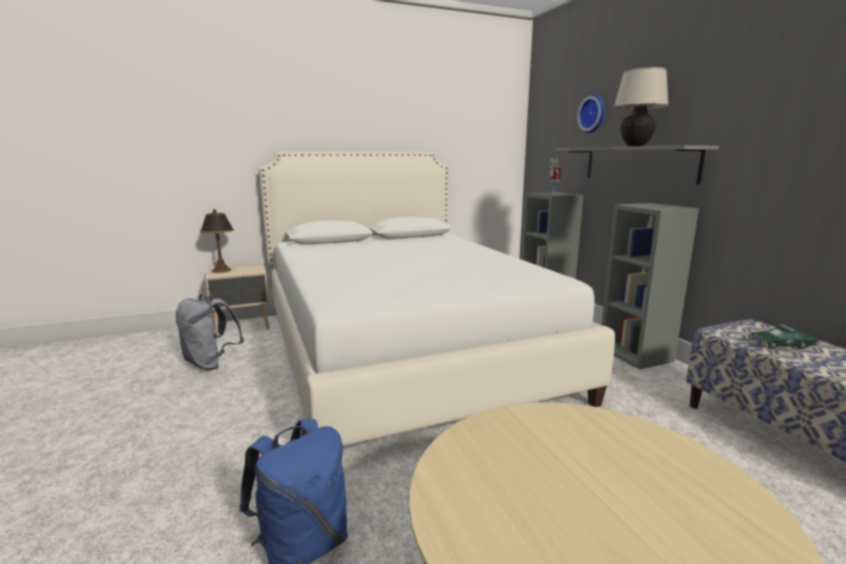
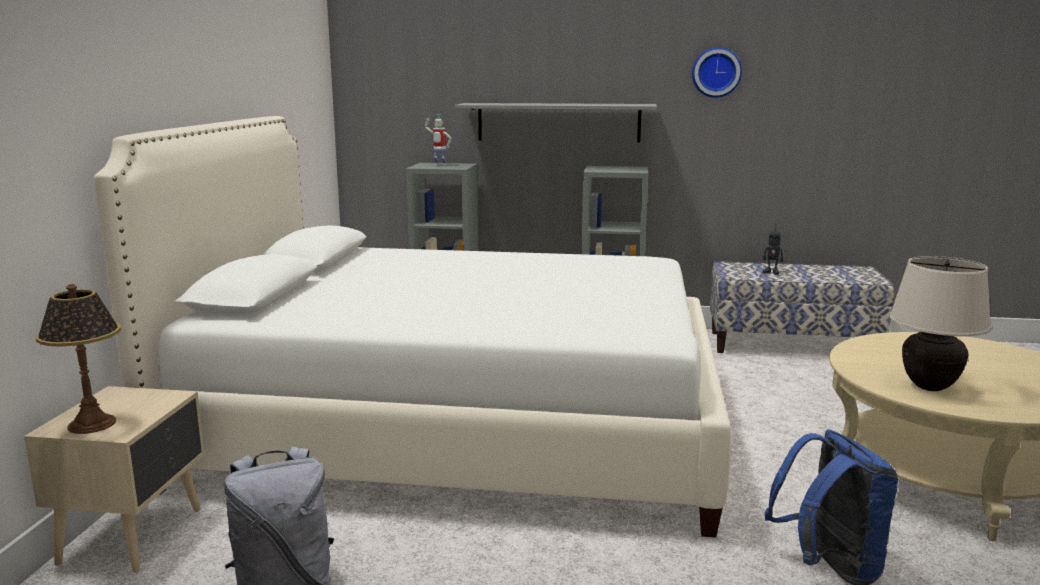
camera: 60 degrees left, 0 degrees up
(593, 114) = (477, 59): wall clock -> wall clock (716, 72)
(635, 146) = (574, 104): beige table lamp -> beige table lamp (929, 387)
(781, 345) = (771, 272): toy car -> toy robot

